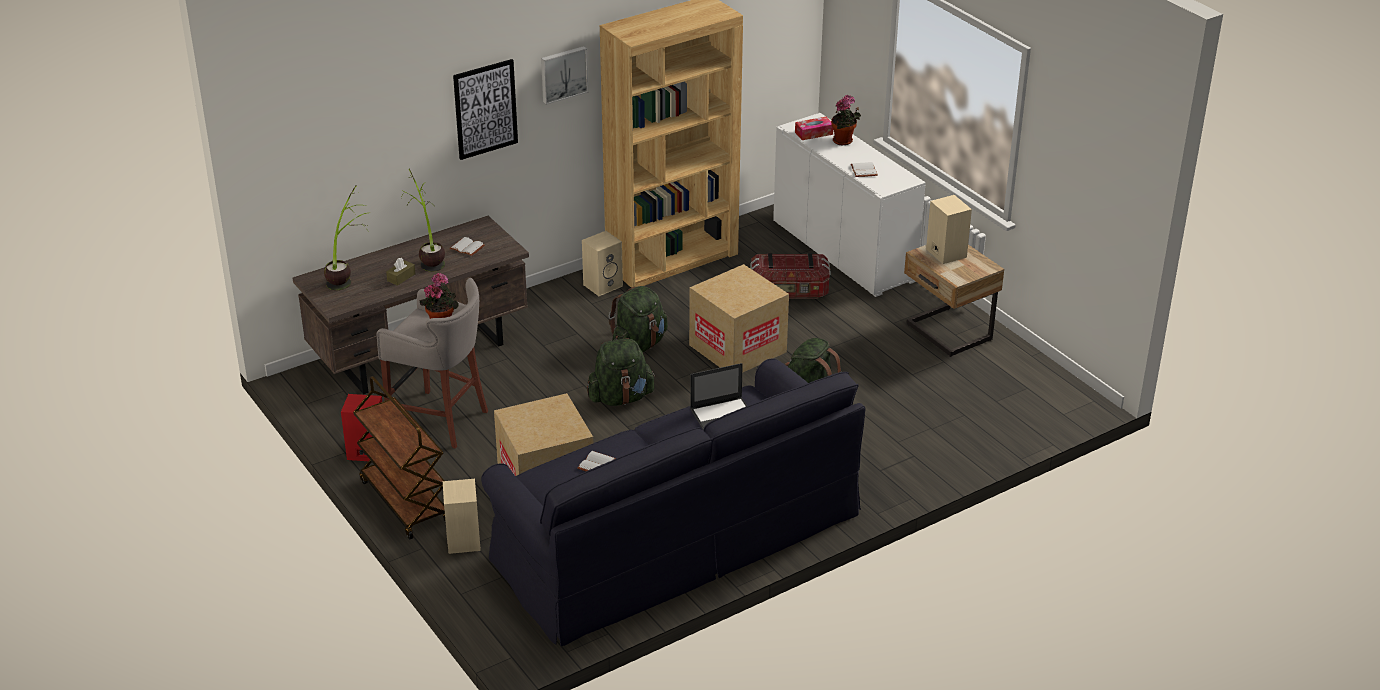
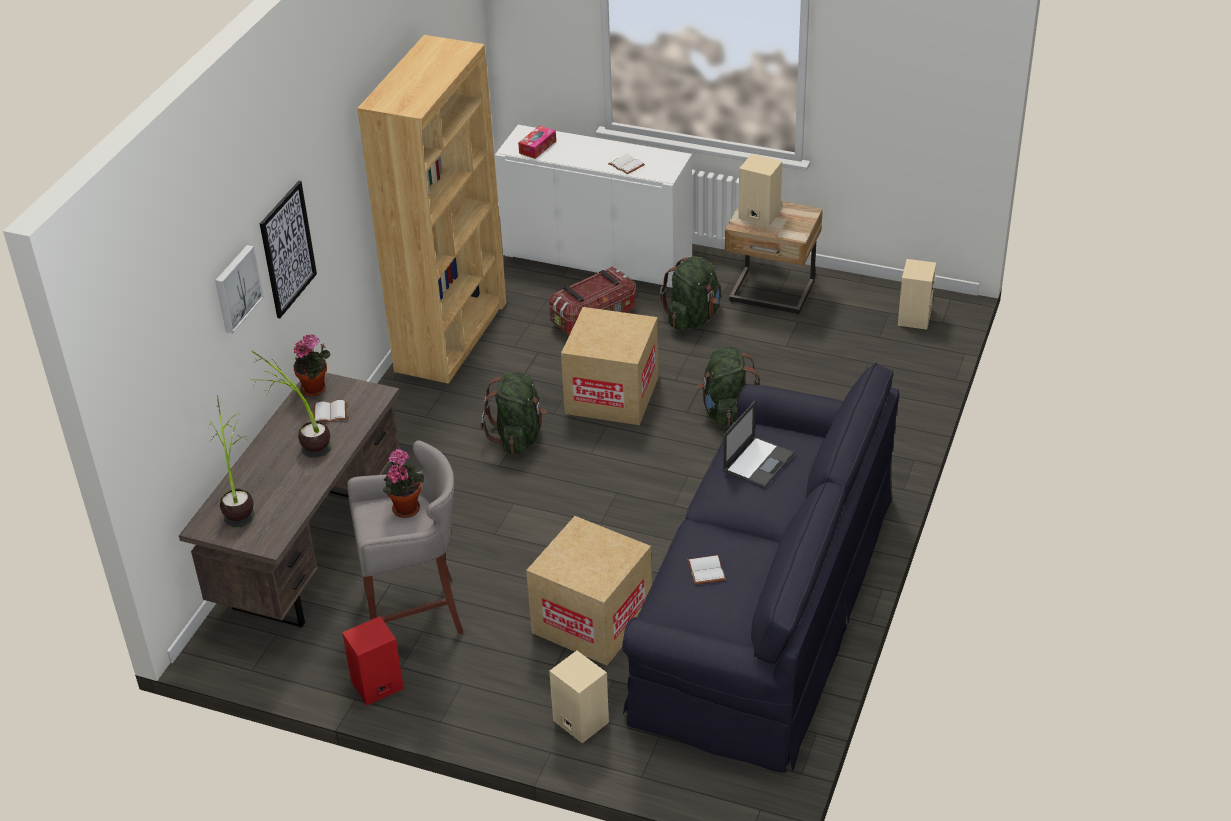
camera: 35 degrees left, 5 degrees up
(401, 277) = (300, 477): brown tissue box -> none
(404, 502) = (477, 716): brown cart -> none
(563, 74) = (335, 178): picture -> picture (236, 288)
(603, 285) = (414, 392): beige speaker -> beige speaker (913, 317)
(621, 398) = (562, 497): green backpack -> green backpack (693, 318)
(844, 141) = (574, 144): potted plant -> potted plant (316, 388)

